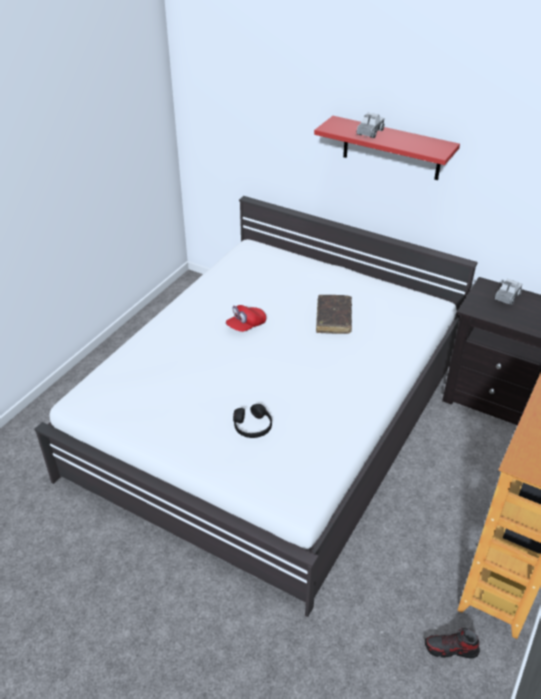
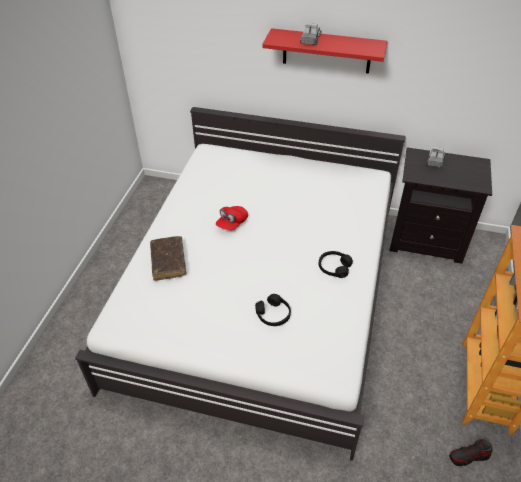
camera: 15 degrees left, 5 degrees up
(333, 319) = (301, 203): brown book -> brown book (168, 262)
(342, 392) = (334, 267): none -> black headphones

